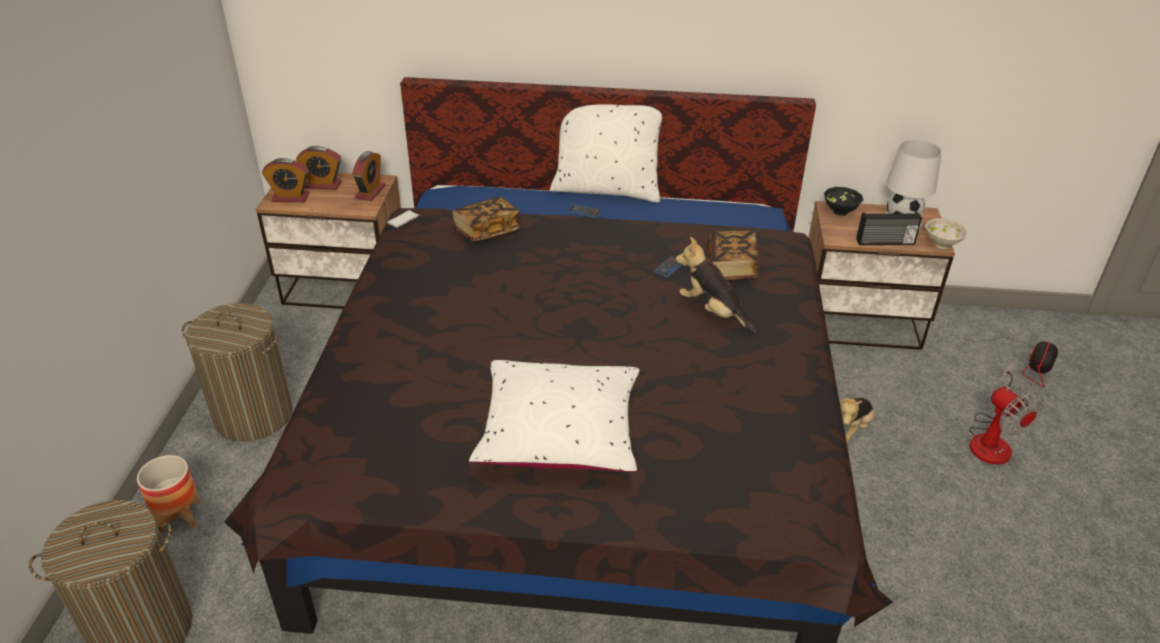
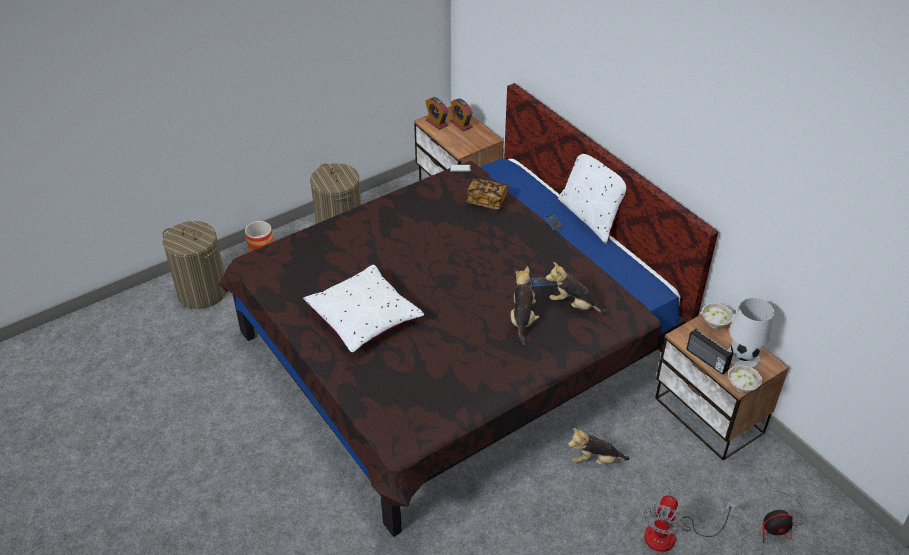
camera: 50 degrees right, 5 degrees up
(370, 192) = (476, 142): alarm clock -> none
(730, 267) = (574, 305): book -> plush toy
(841, 212) = (715, 324): black bowl -> white bowl

